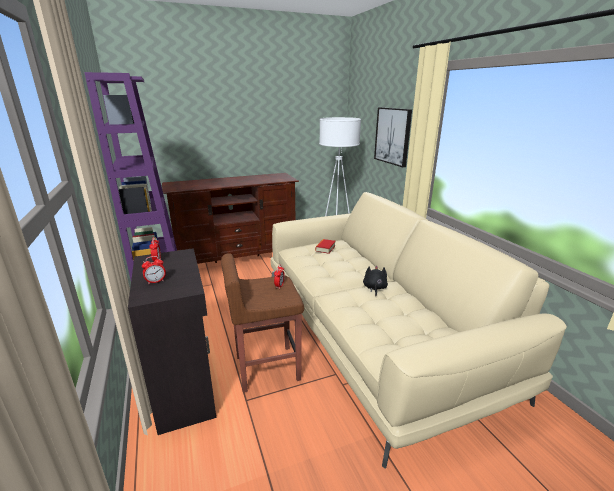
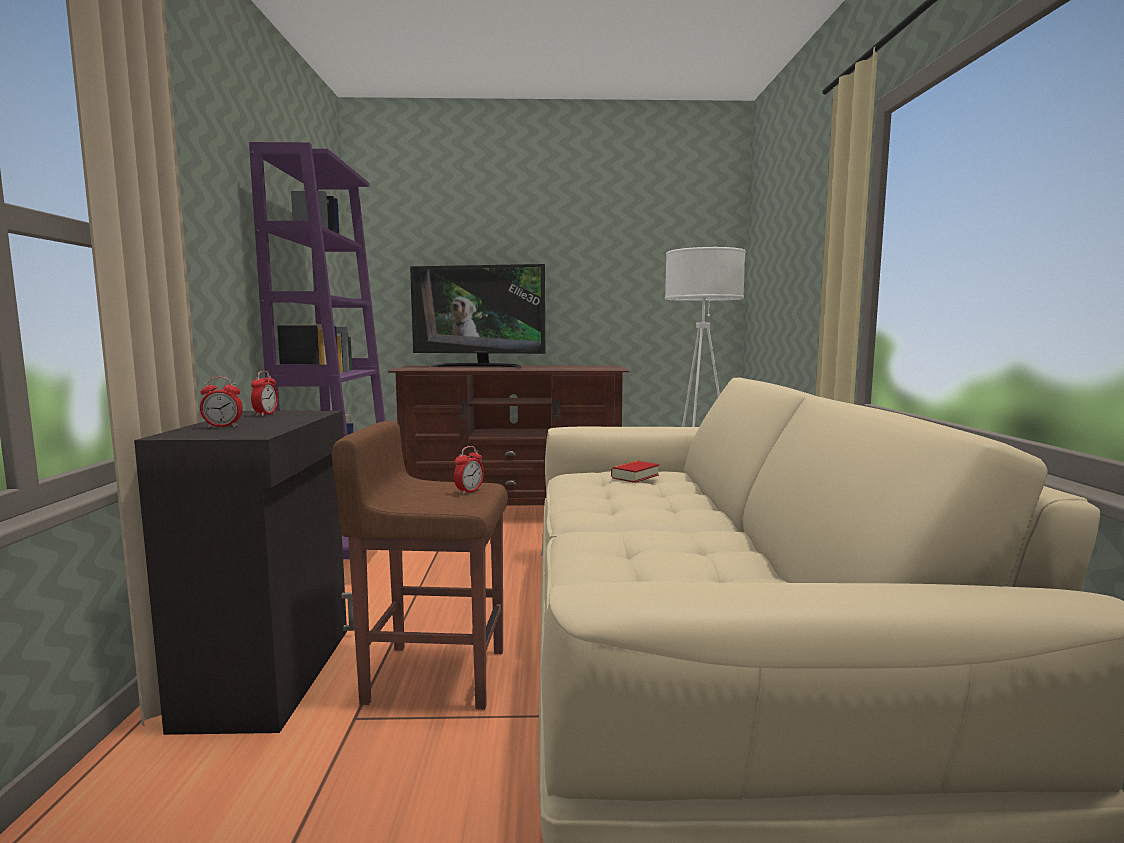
camera: 20 degrees right, 15 degrees down
(212, 181) = (480, 366): none -> television
(374, 288) = (683, 534): black plush toy -> none
(393, 136) = (808, 277): picture -> none

